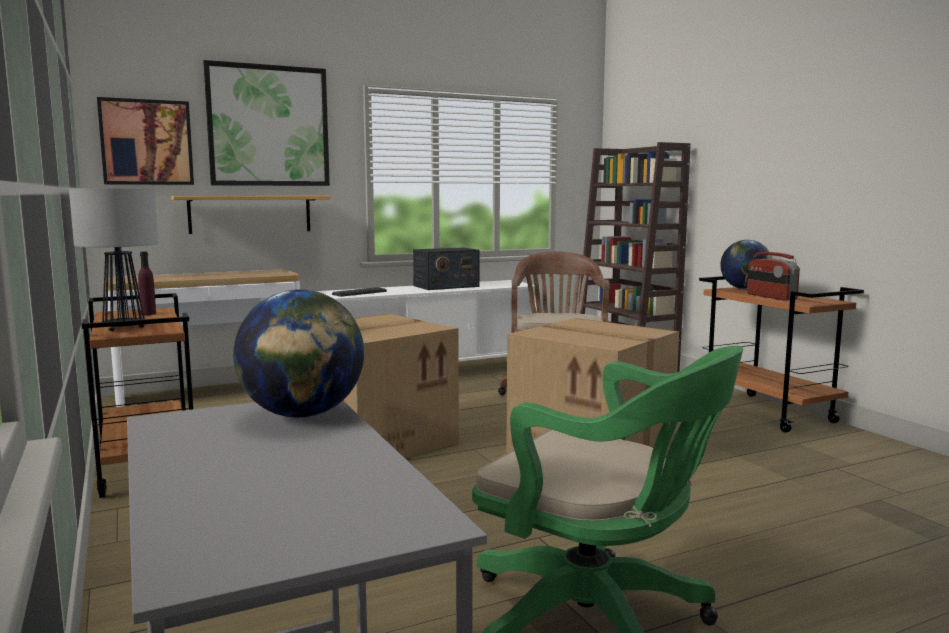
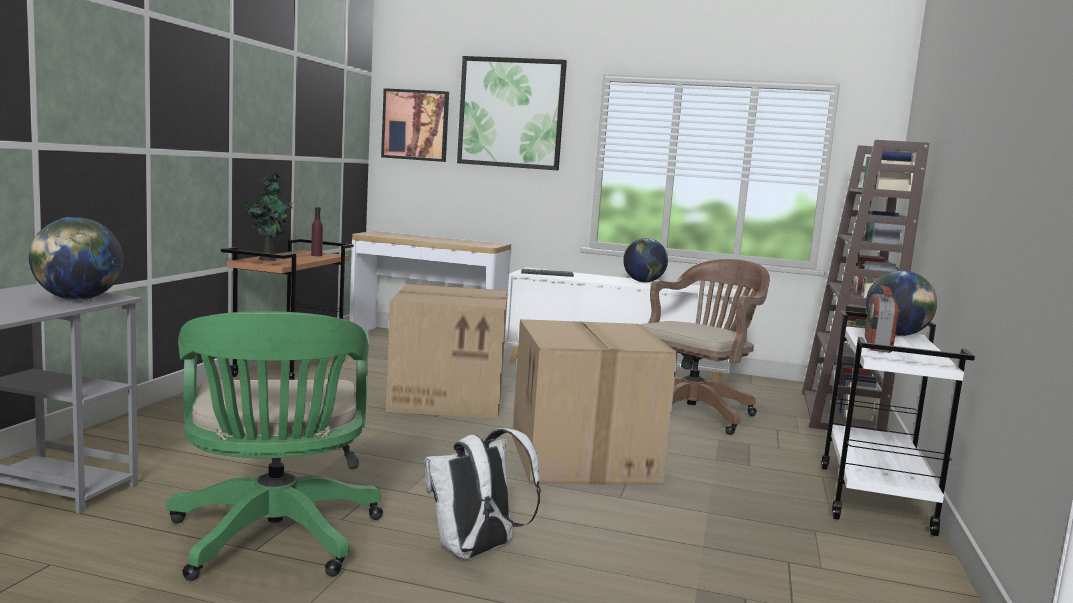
camera: 40 degrees right, 0 degrees up
(123, 328) = (268, 259): table lamp -> potted plant
(250, 214) = (487, 191): shelf -> none
(446, 286) = (643, 282): radio -> globe
(721, 549) = (476, 551): none -> white backpack
(768, 413) = (875, 500): brown cart -> white cart

